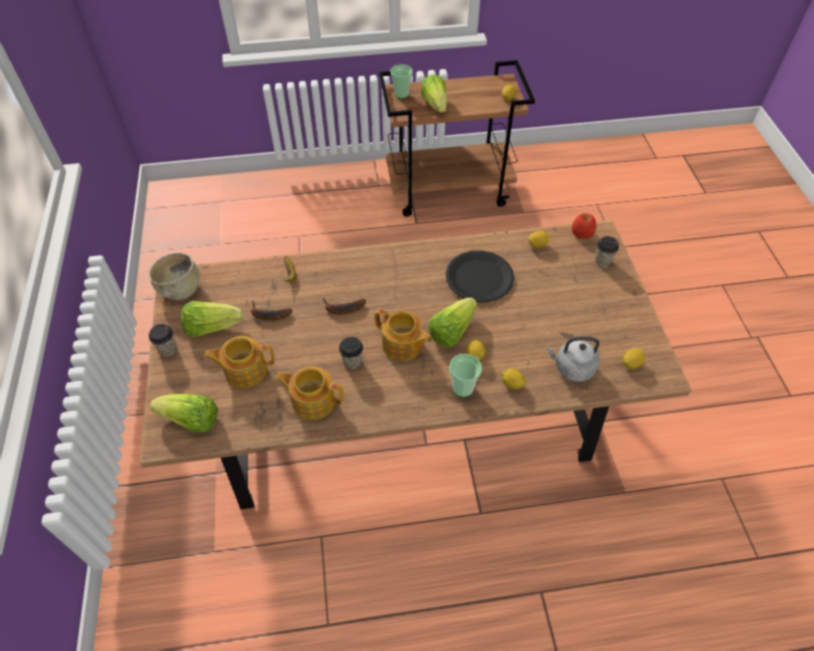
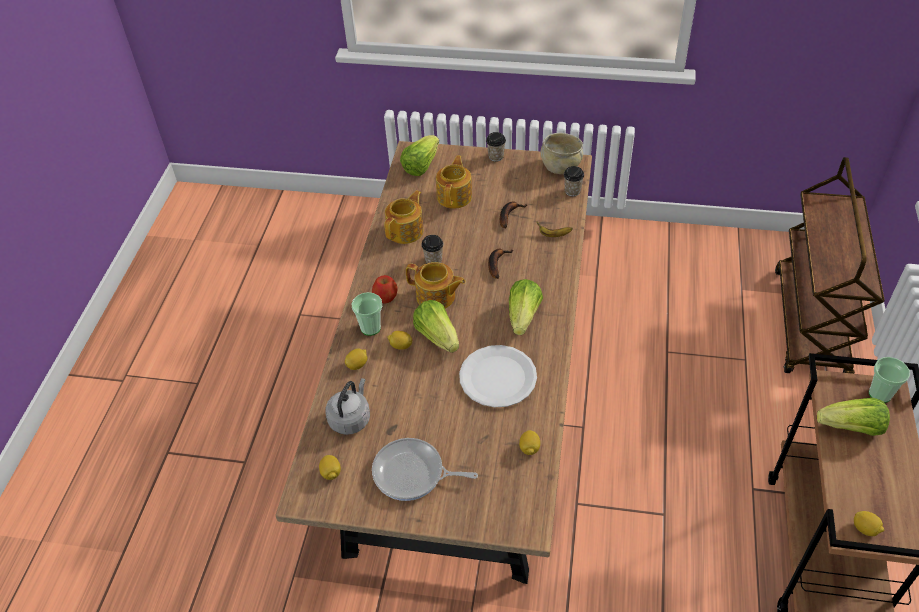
camera: 110 degrees right, 5 degrees down
(212, 327) = (509, 181): lettuce -> lettuce (523, 316)
(253, 203) = (810, 324): none -> brown cart
(402, 345) = (436, 297): teapot -> teapot turned 120 degrees counterclockwise
(479, 277) = (498, 378): black plate -> white plate
(582, 233) = (534, 504): apple -> apple (385, 297)
(599, 308) = (412, 474): none -> frying pan
(602, 261) = (480, 507): cup -> cup (572, 191)

